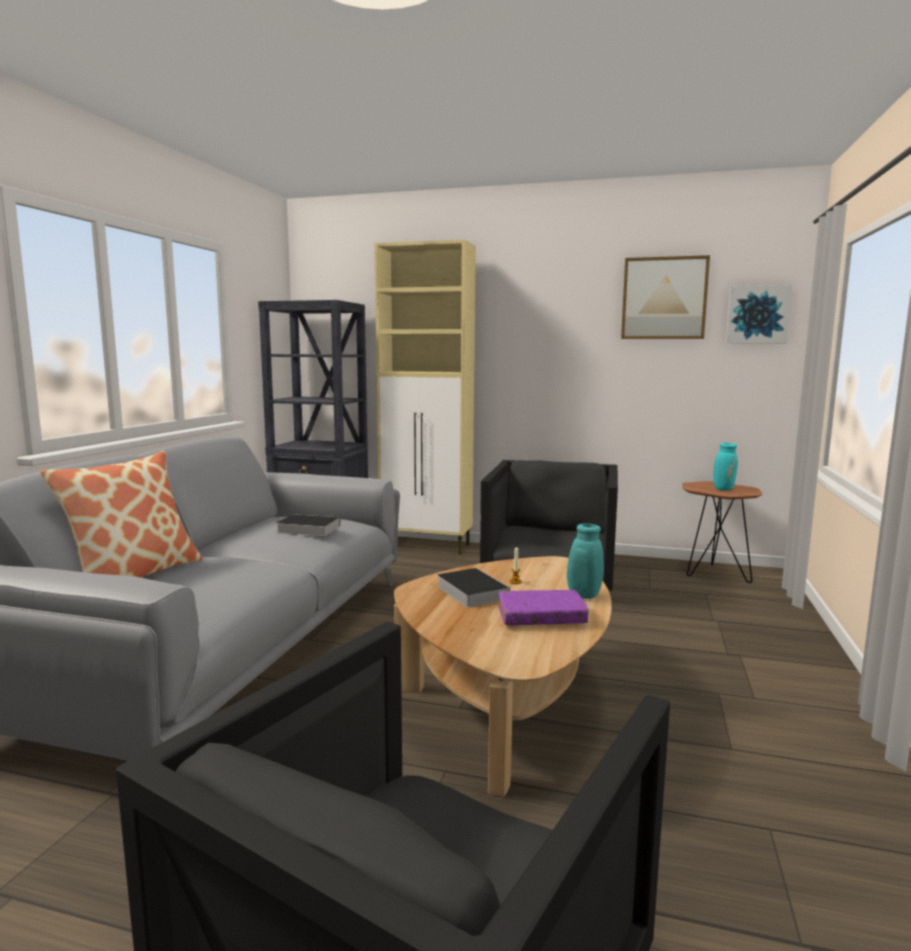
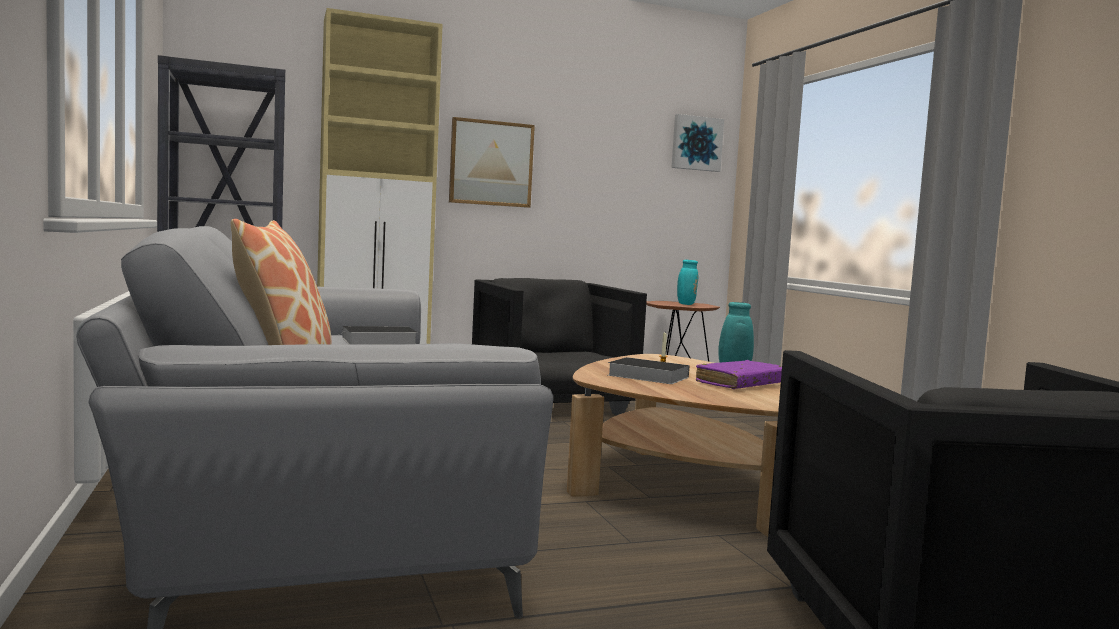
camera: 35 degrees left, 5 degrees down
(664, 298) = (620, 118): picture -> picture (491, 163)

